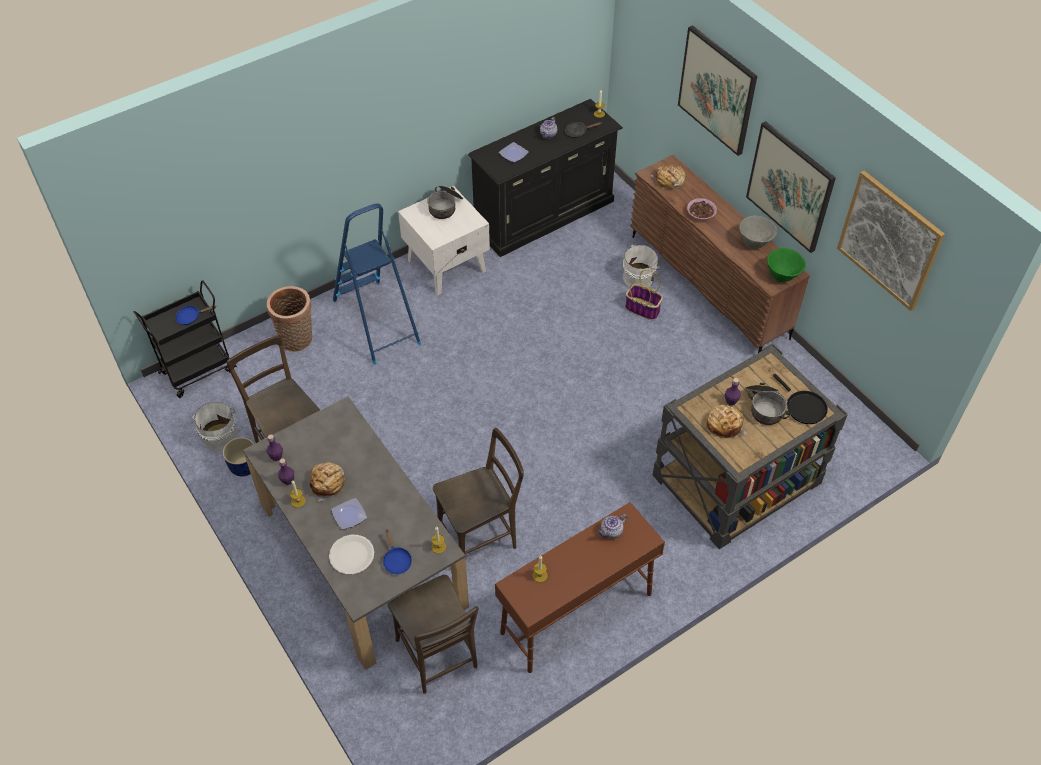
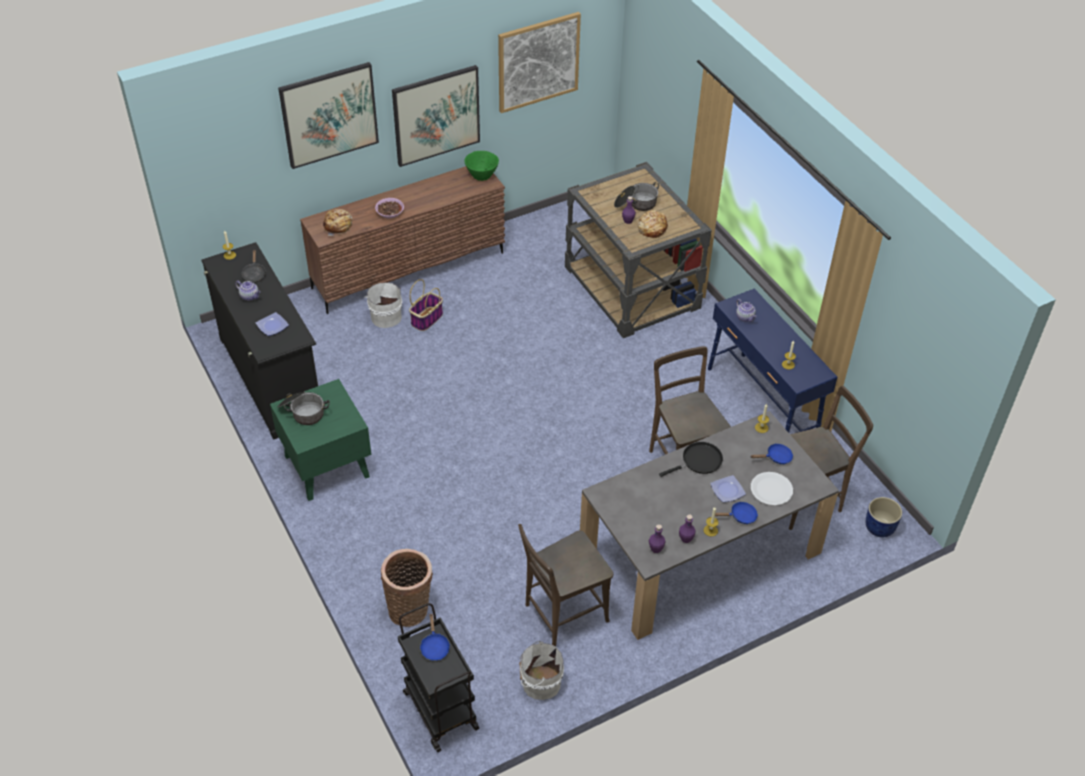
camera: 85 degrees left, 5 degrees down
(244, 466) = (584, 657): blue planter -> blue planter (879, 527)
(316, 526) = (740, 516): none -> blue frying pan
(328, 483) = (690, 506): bread -> none
(375, 321) = (396, 533): blue step ladder -> none
(447, 265) = (326, 465): white nightstand -> green nightstand
(575, 613) = (761, 403): brown console table -> blue console table
(754, 243) = (437, 185): grey bowl -> none
(803, 407) = (637, 182): black frying pan -> black frying pan (699, 461)

